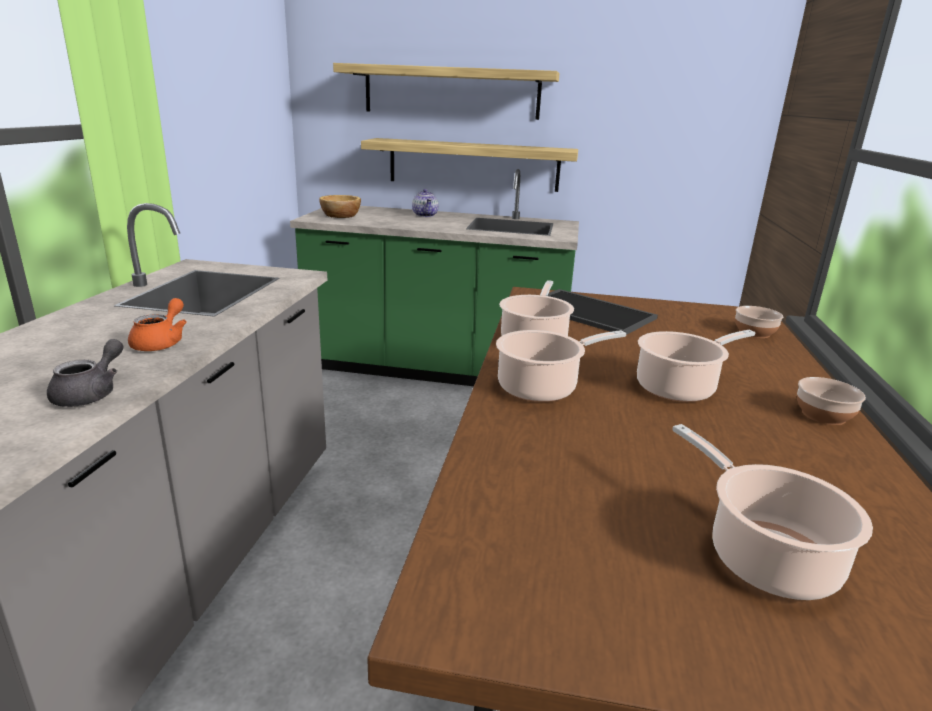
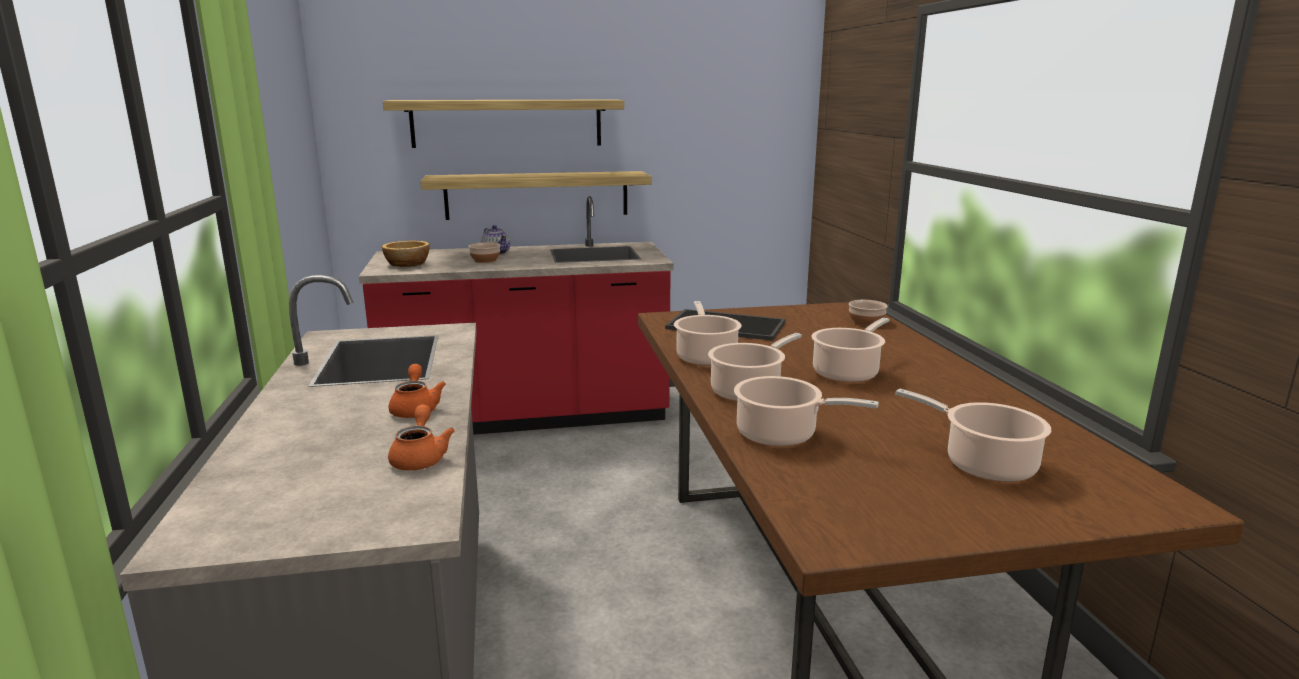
camera: 20 degrees left, 5 degrees down
(91, 394) = (420, 457): grey teapot -> orange teapot
(437, 370) = (528, 417): green counter -> red counter
(528, 448) = (781, 435): none -> cooking pot
(823, 415) = (956, 374): bowl -> bowl (485, 260)

